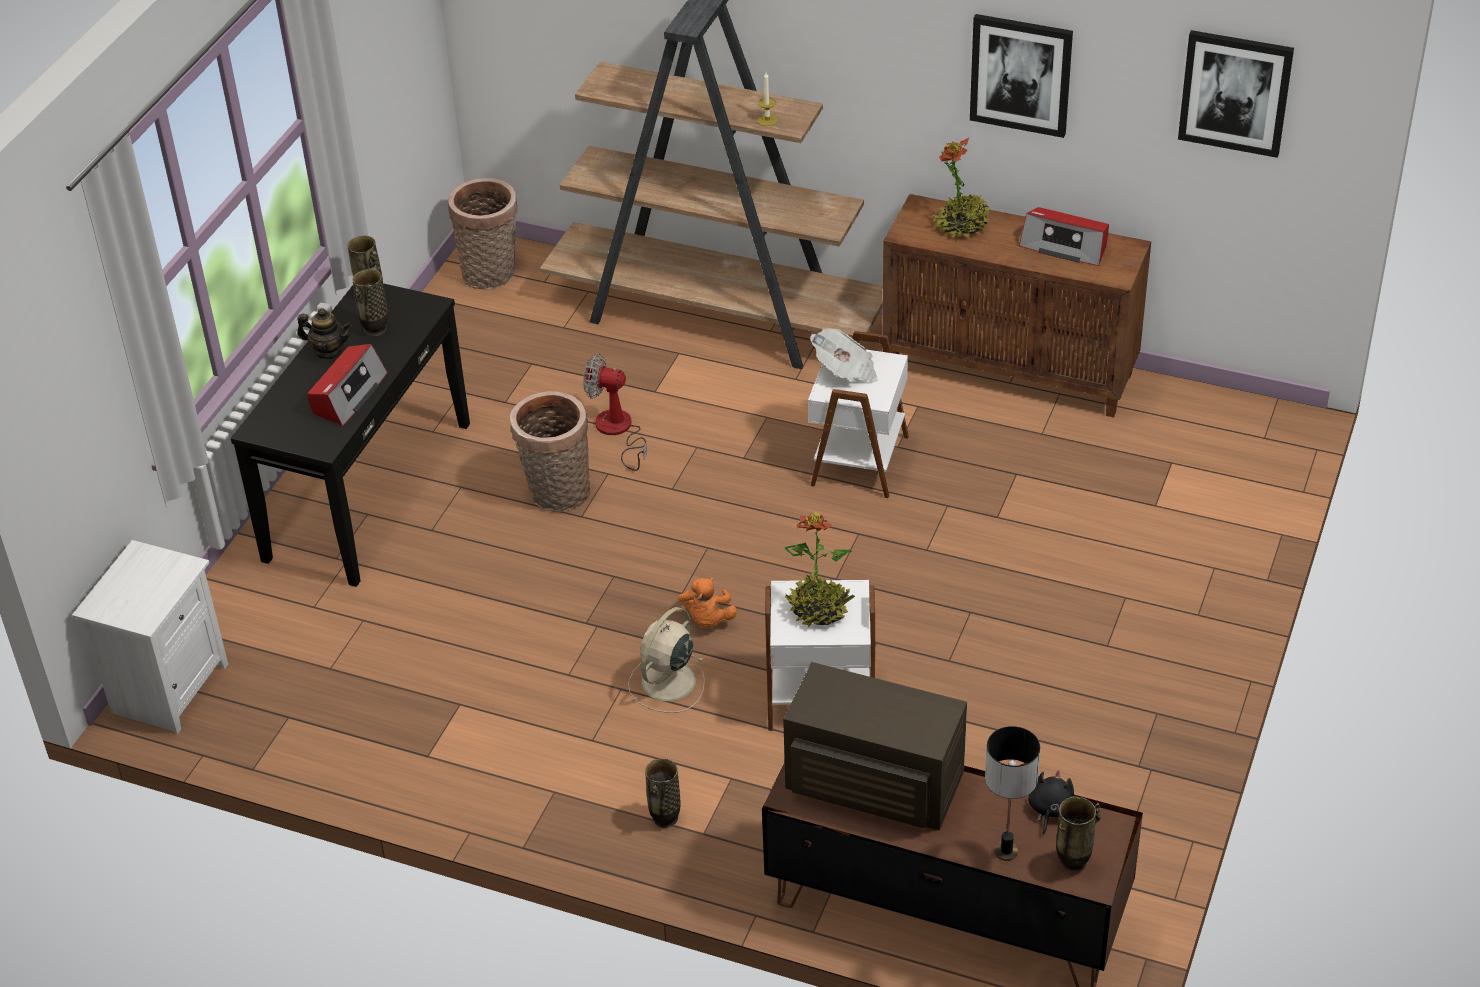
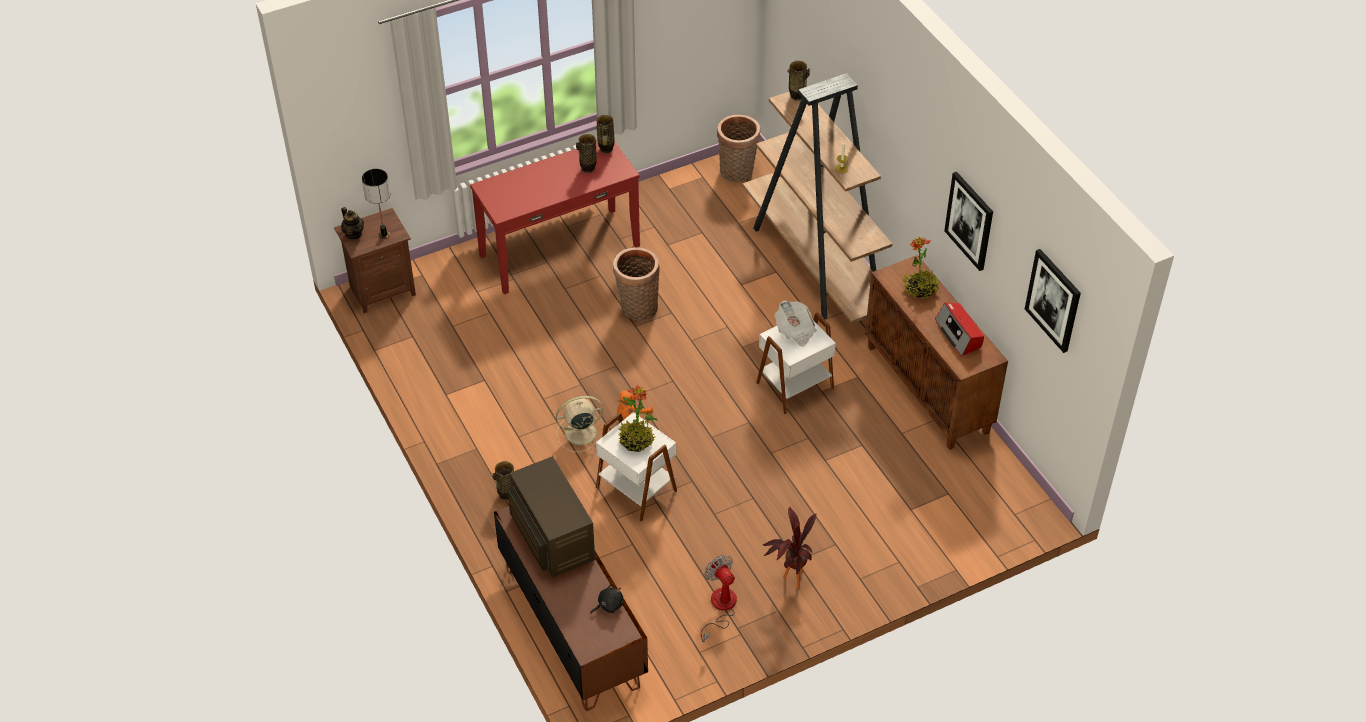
camera: 40 degrees right, 5 degrees up
(167, 688) = (381, 289): white nightstand -> brown nightstand
(329, 351) = (556, 167): teapot -> teapot (354, 234)
(348, 394) = (539, 194): radio -> none
(367, 490) = (559, 250): black console table -> red console table
(618, 432) = (700, 294): fan -> fan (720, 607)
(1006, 852) = (567, 608): table lamp -> table lamp (384, 235)
(1073, 861) = (590, 634): vase -> vase (797, 96)
(1124, 670) = (788, 579): none -> potted plant

